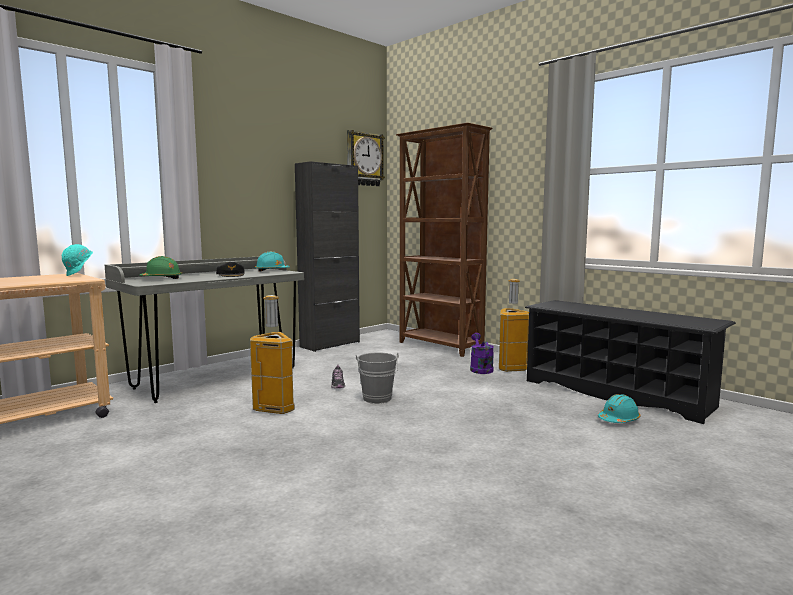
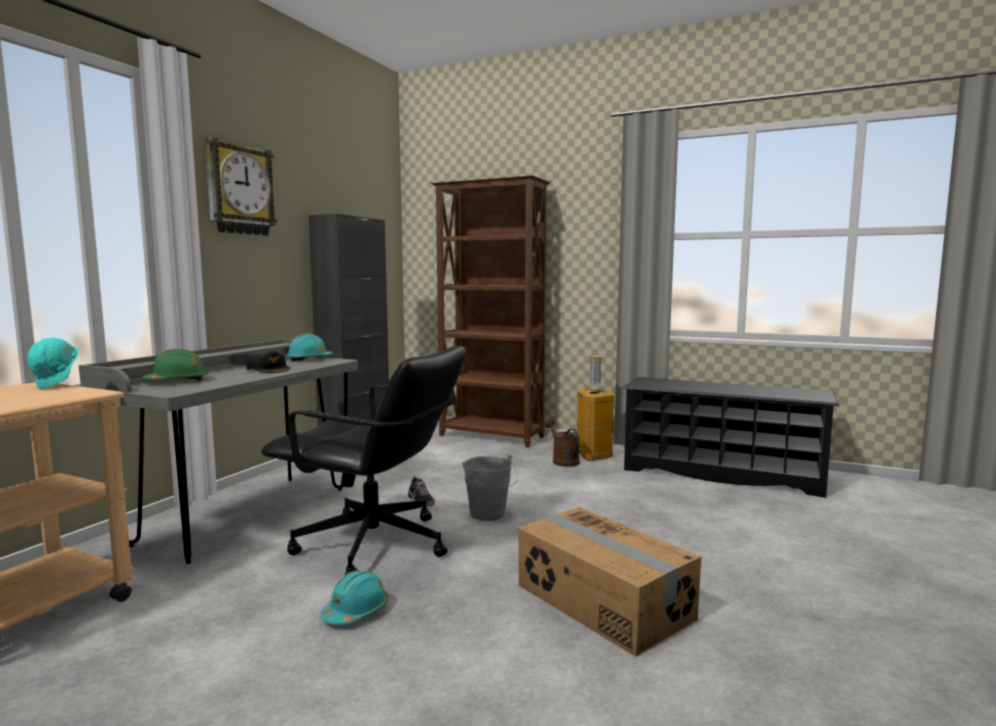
camera: 20 degrees left, 0 degrees up
(275, 408) = (374, 546): trash can -> black office chair
(364, 159) = (380, 211): wall clock -> wall clock (239, 190)
(398, 468) = (602, 602): none -> cardboard box
(480, 369) = (562, 460): purple watering can -> brown watering can
(618, 420) = (753, 504): turquoise hard hat -> turquoise hard hat (356, 612)

